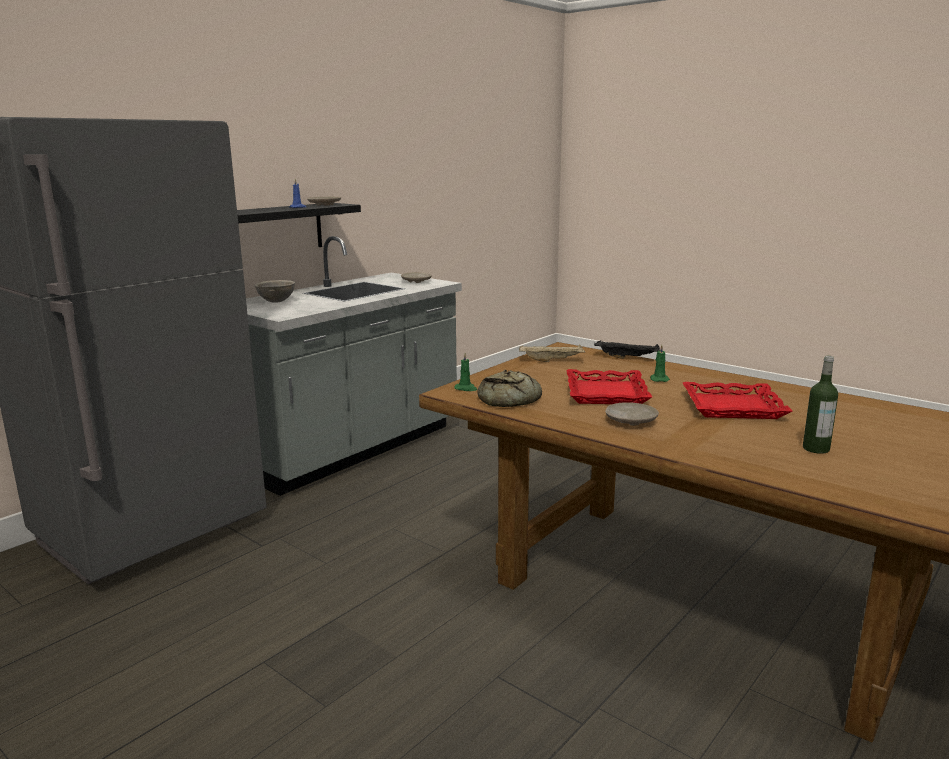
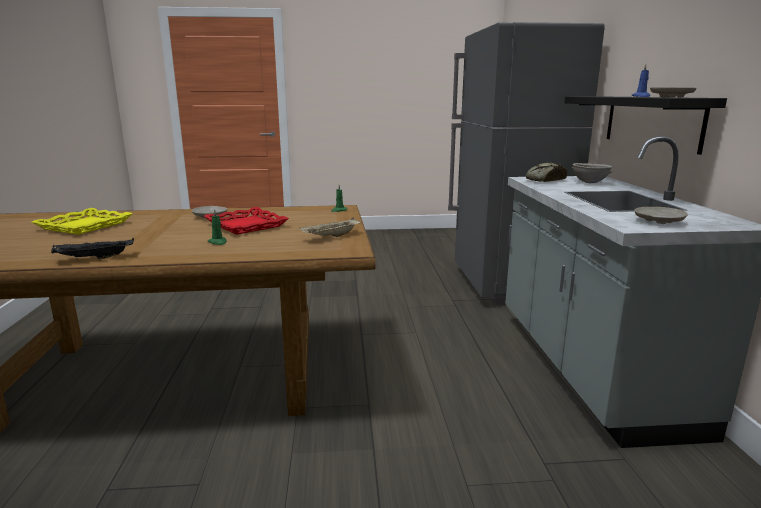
camera: 135 degrees right, 0 degrees up
(509, 399) = (300, 211): bread -> bread (544, 180)
(627, 357) = (272, 255): black tray -> black tray (94, 259)
(733, 407) = (143, 236): red tray -> none
(816, 448) = (84, 226): bottle -> yellow tray

